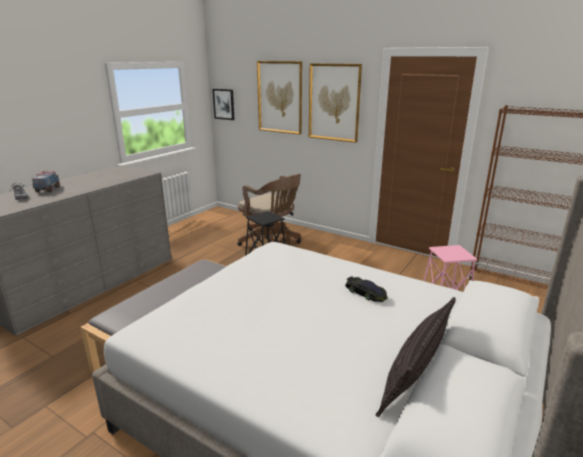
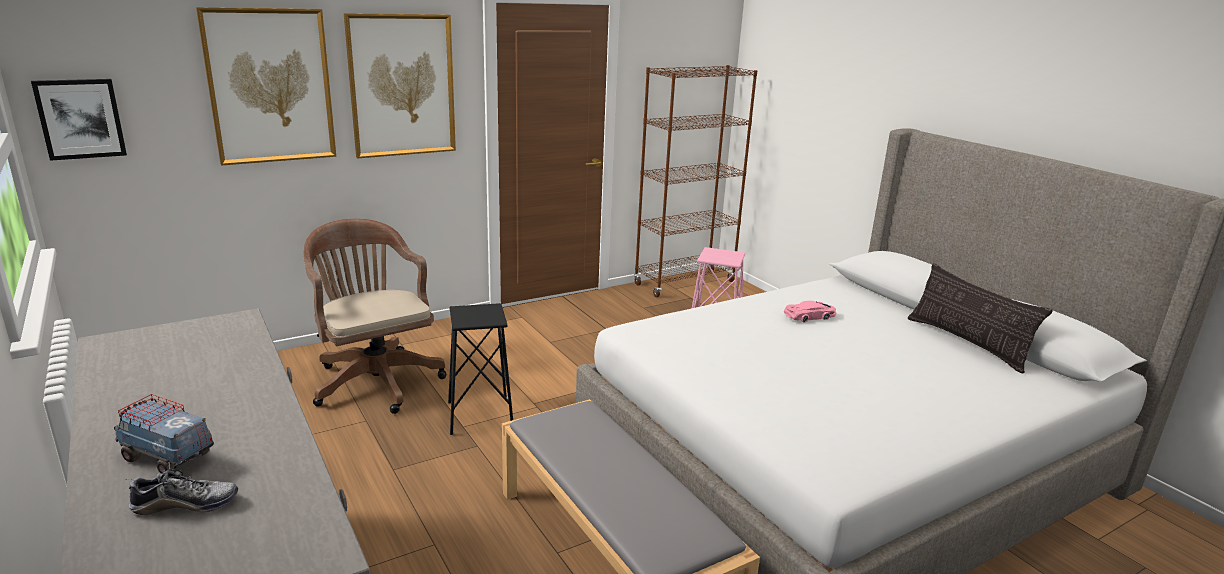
camera: 65 degrees left, 0 degrees up
(271, 241) = (375, 379): brown office chair -> brown office chair turned 105 degrees counterclockwise
(366, 293) = (810, 316): black toy car -> pink toy car

